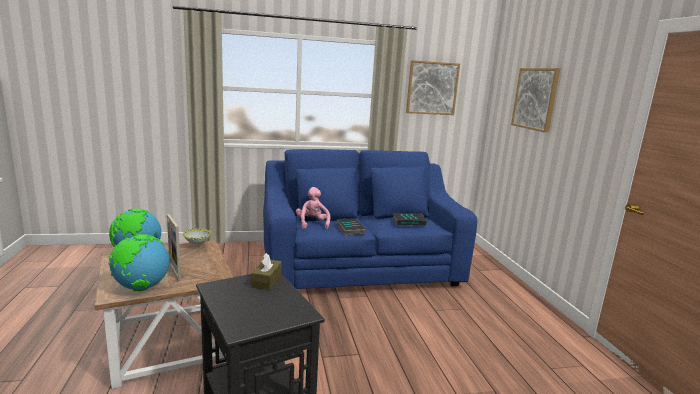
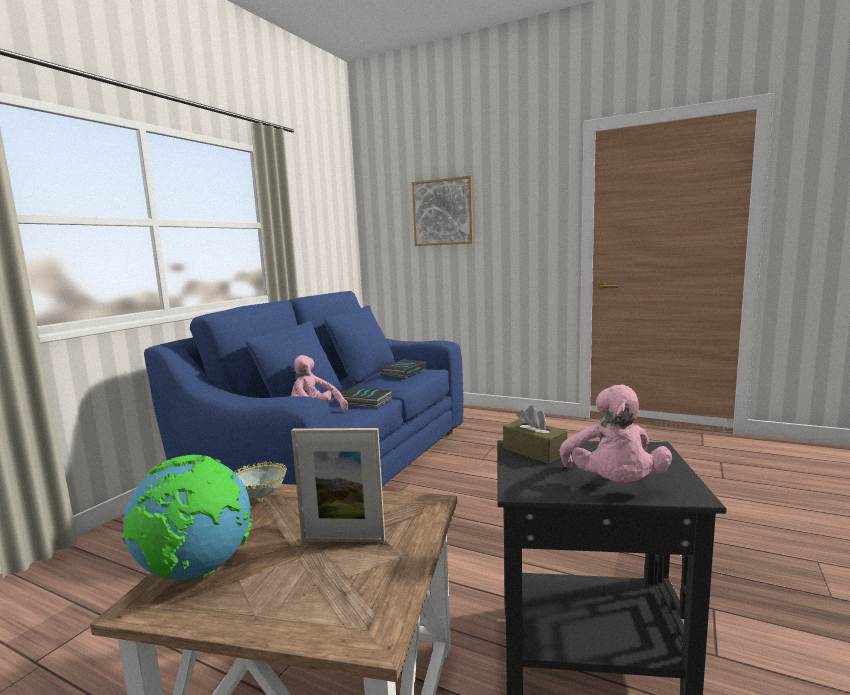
camera: 50 degrees left, 5 degrees down
(141, 288) = (375, 589): globe -> none
(234, 308) = (613, 485): none -> pink plush toy
(432, 88) = (311, 213): picture -> none

